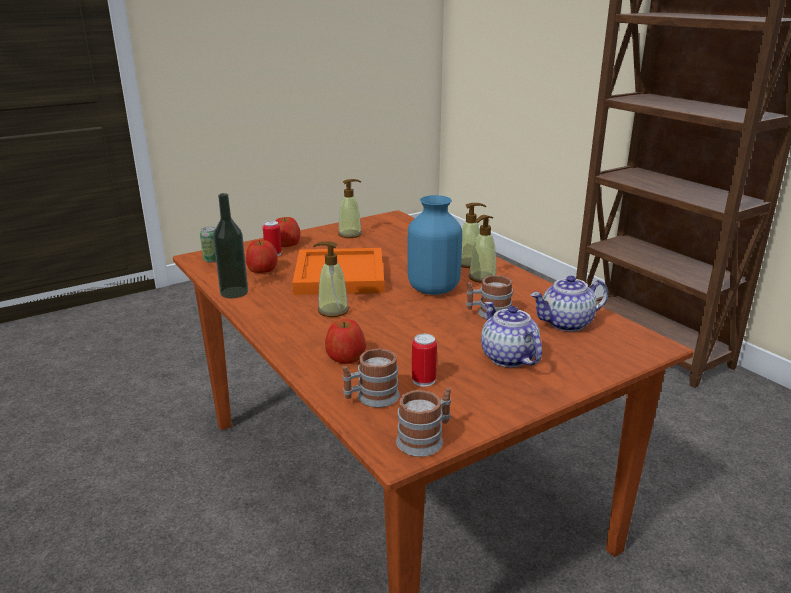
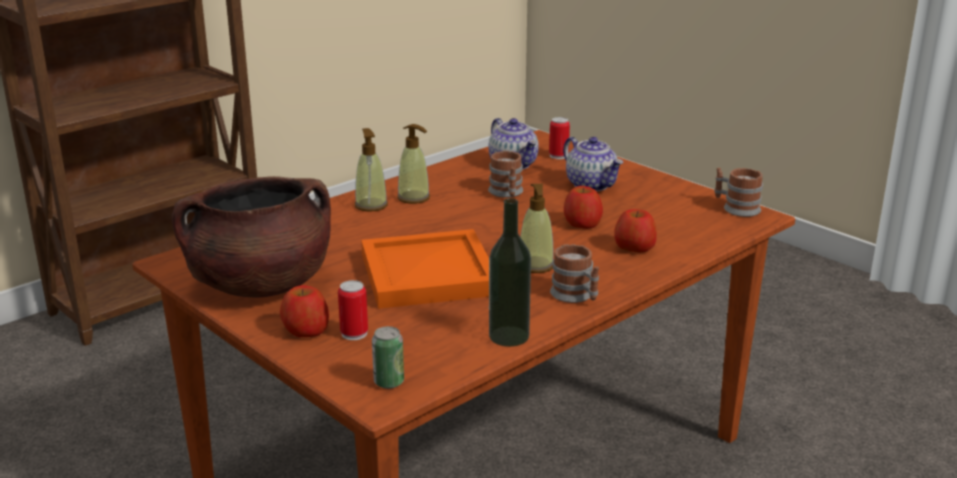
camera: 100 degrees left, 0 degrees up
(262, 269) = (419, 331): apple -> apple (582, 223)
(350, 234) = (261, 285): soap dispenser -> brown cooking pot
(371, 398) = (697, 230): mug -> mug (576, 296)
(423, 380) = (653, 213): can -> can (558, 156)
(434, 288) = (453, 219): blue vase -> none
(507, 357) = (592, 185): teapot -> teapot turned 90 degrees counterclockwise

